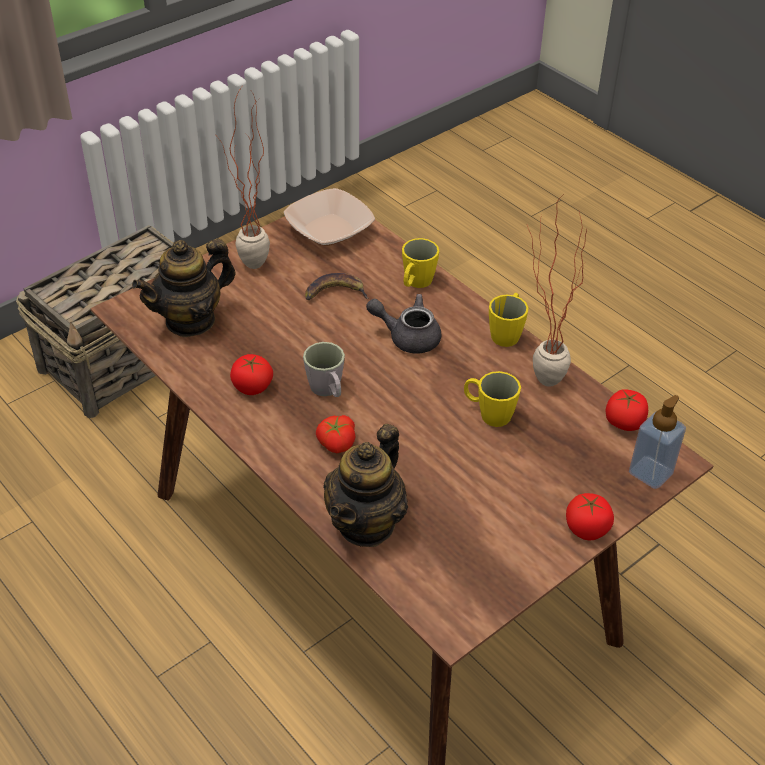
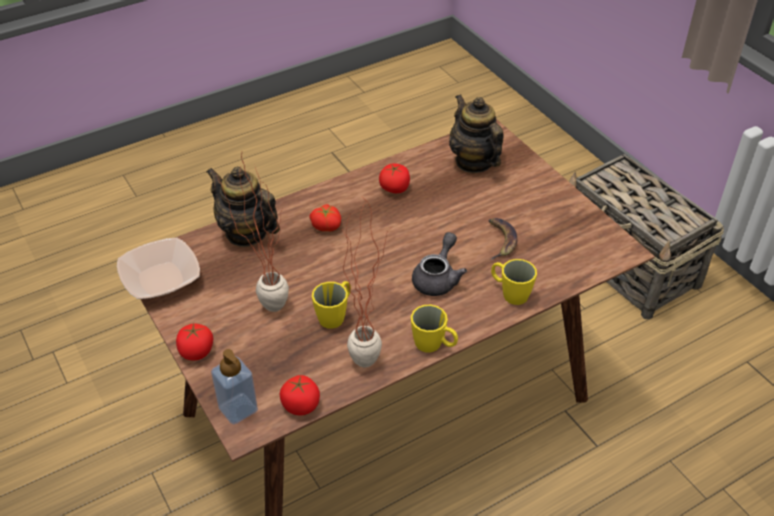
camera: 100 degrees right, 0 degrees up
(250, 271) = (532, 194): potted plant -> potted plant (265, 303)
(327, 391) = (382, 226): grey mug -> none
(329, 230) = (591, 245): bowl -> bowl (161, 279)

